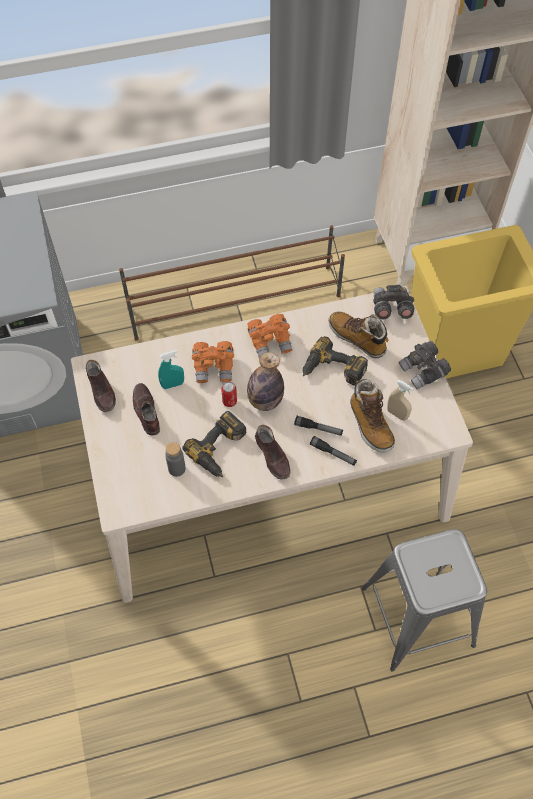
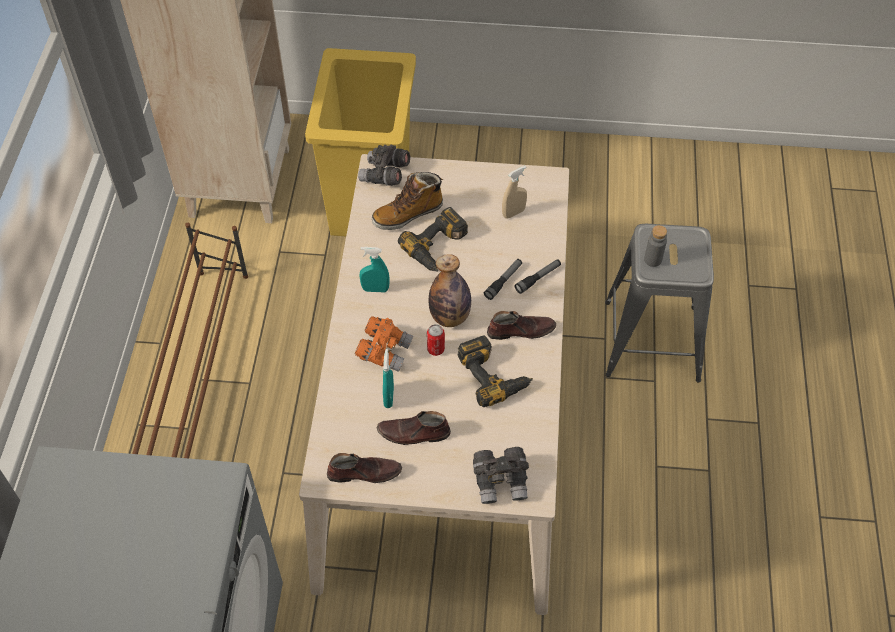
camera: 70 degrees left, 5 degrees down
(177, 469) = (501, 422): grey bottle -> grey bottle (653, 260)
(270, 342) = (375, 289): orange binoculars -> turquoise spray bottle
(370, 425) = (517, 238): boot -> none
(423, 371) = (473, 176): grey binoculars -> grey binoculars (501, 481)

